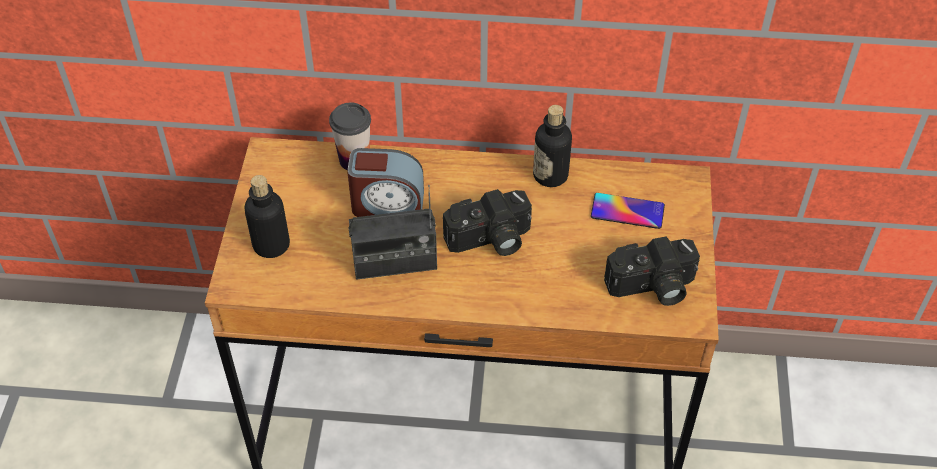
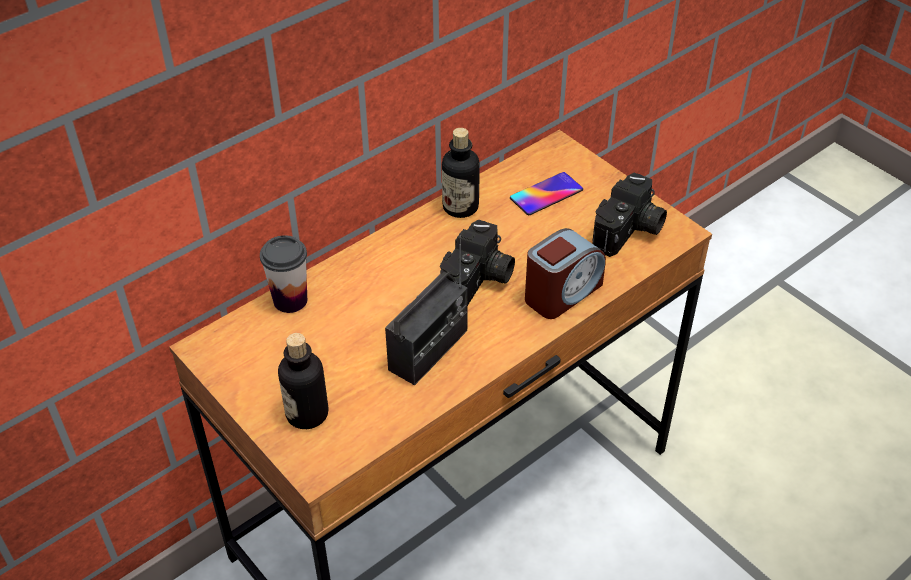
camera: 45 degrees left, 5 degrees down
(387, 204) = (364, 313): alarm clock -> alarm clock (562, 293)

